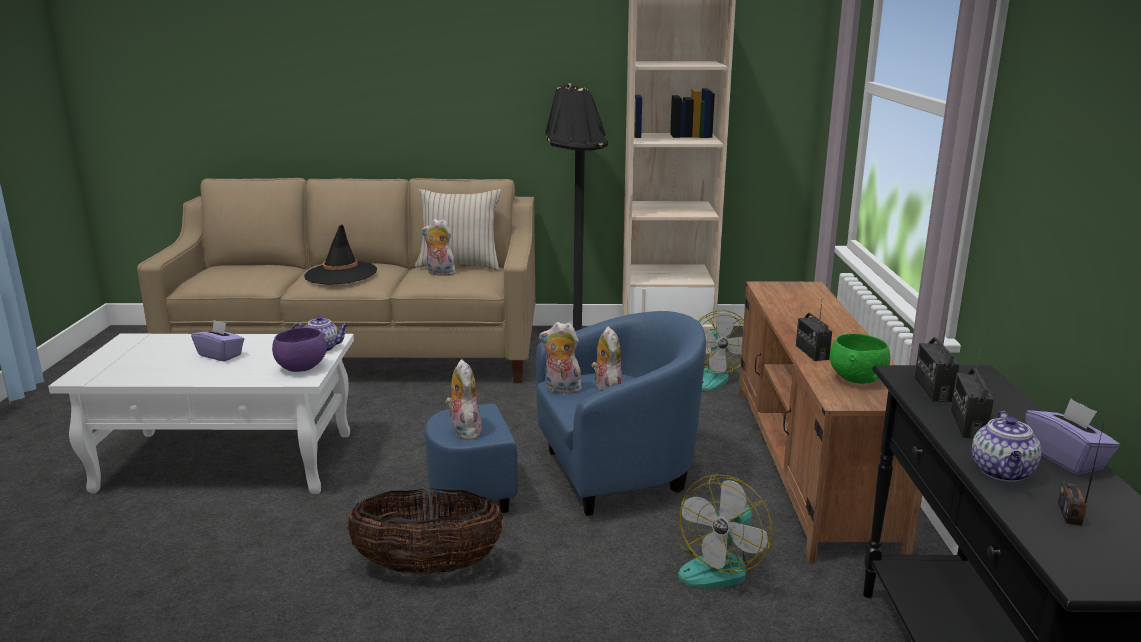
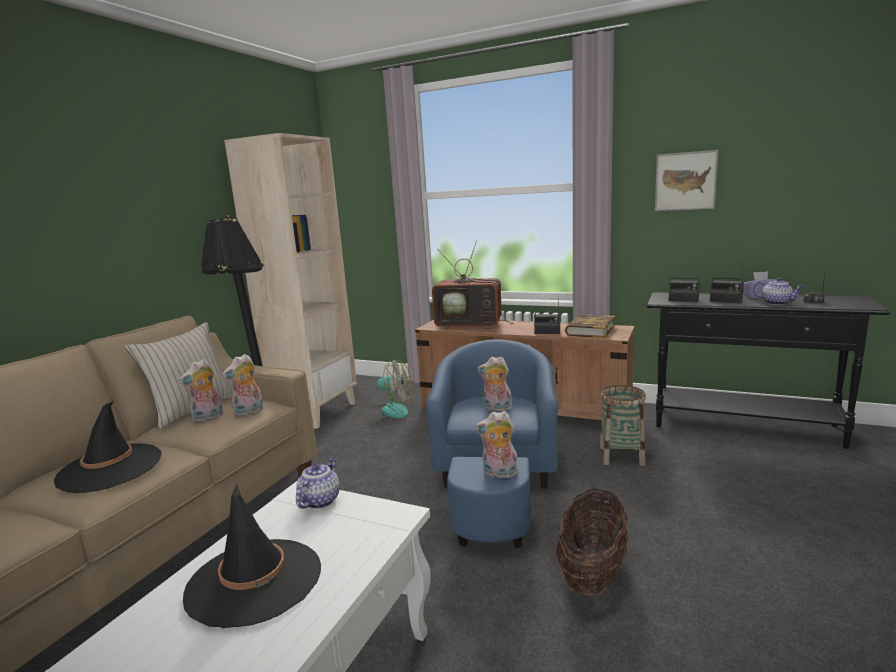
camera: 65 degrees left, 5 degrees down
(220, 355) = (255, 581): purple tissue box -> black hat
(300, 368) = (368, 517): purple bowl -> none
(561, 389) = (473, 421): plush toy -> plush toy (249, 412)
(720, 565) = (621, 456): fan -> basket
(800, 304) = (471, 325): none -> television
(857, 379) = (590, 330): green bowl -> book
(1080, 152) = (685, 181): none -> picture

